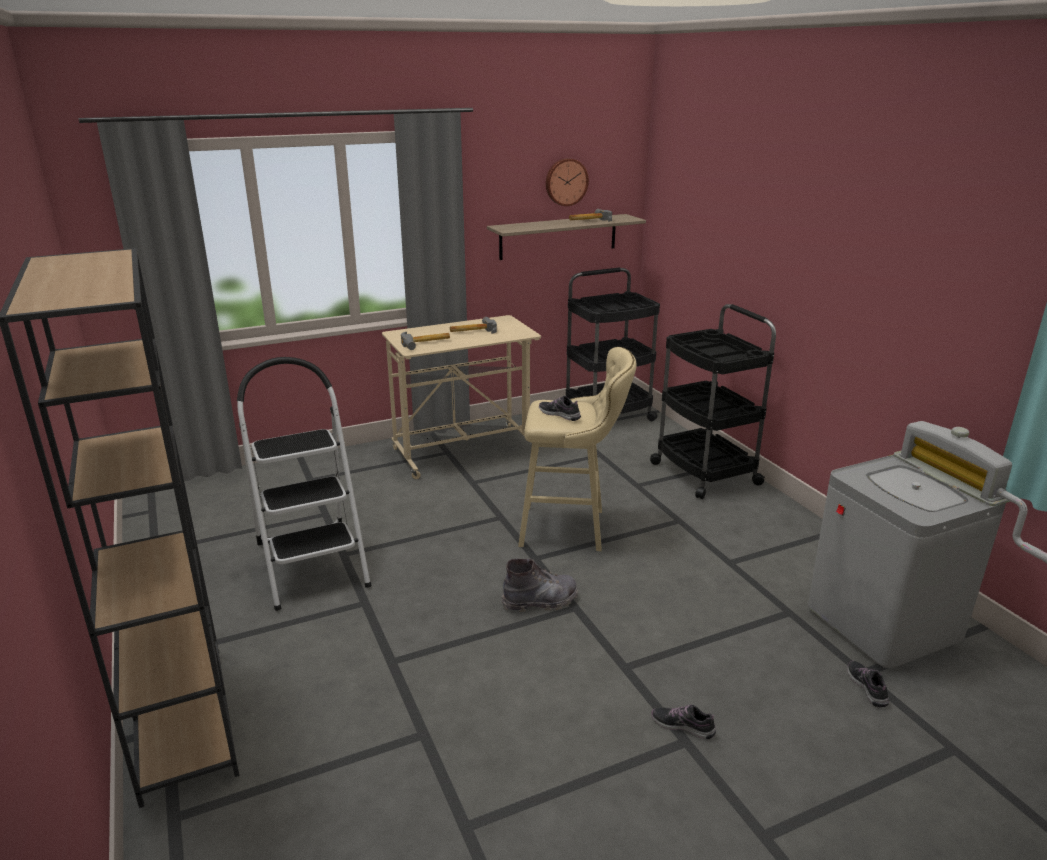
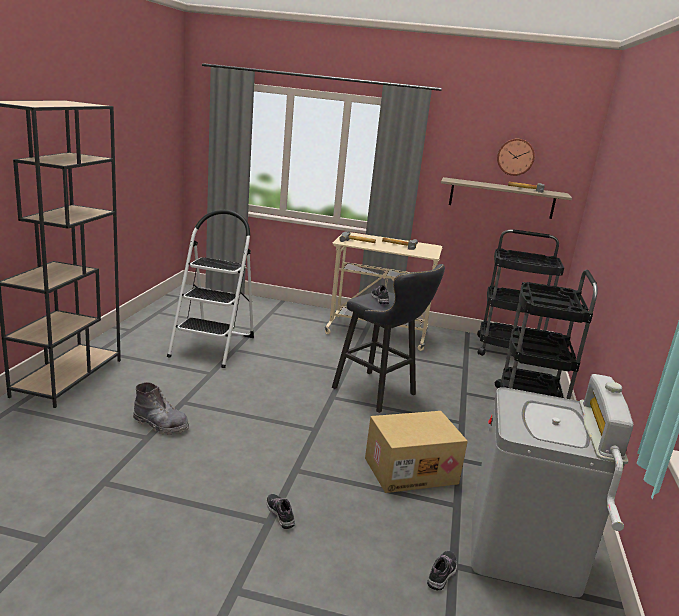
camera: 35 degrees right, 5 degrees down
(540, 601) = (300, 417): grey boot -> grey boot (160, 424)
(574, 528) = (381, 395): beige stool -> black stool
(711, 599) = (411, 470): none -> cardboard box

